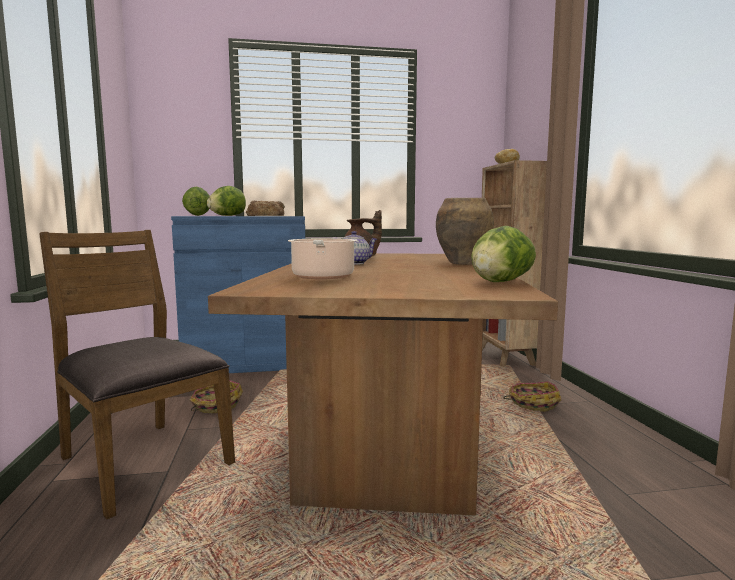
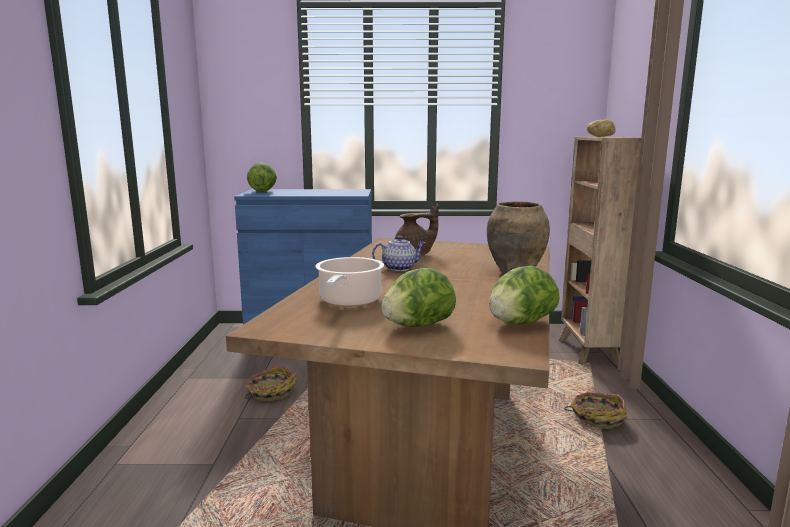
camera: 10 degrees right, 5 degrees up
(142, 462) = (193, 451): brown chair -> none
(227, 215) = (290, 194): lettuce -> lettuce (417, 325)
(266, 215) = (331, 191): bread -> none

